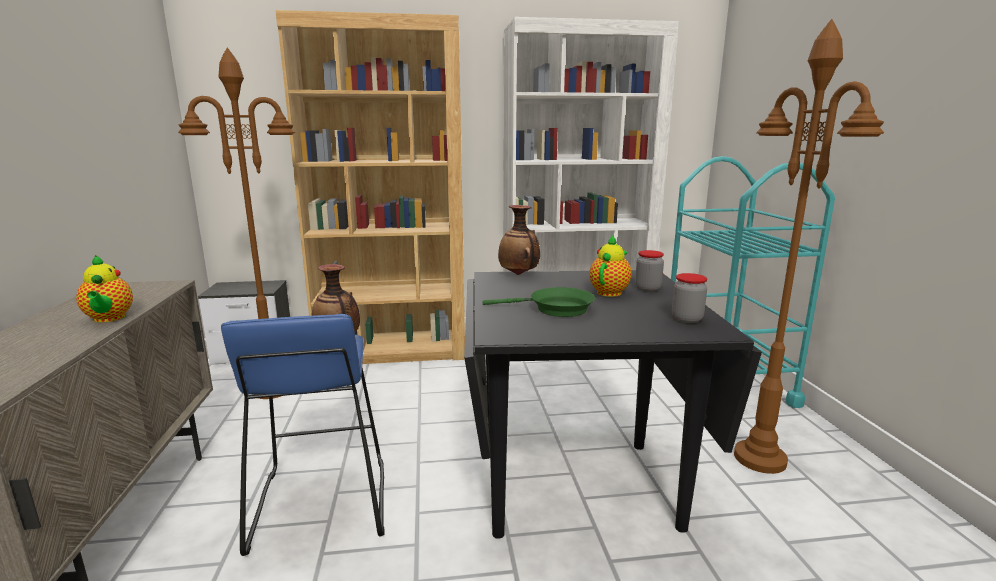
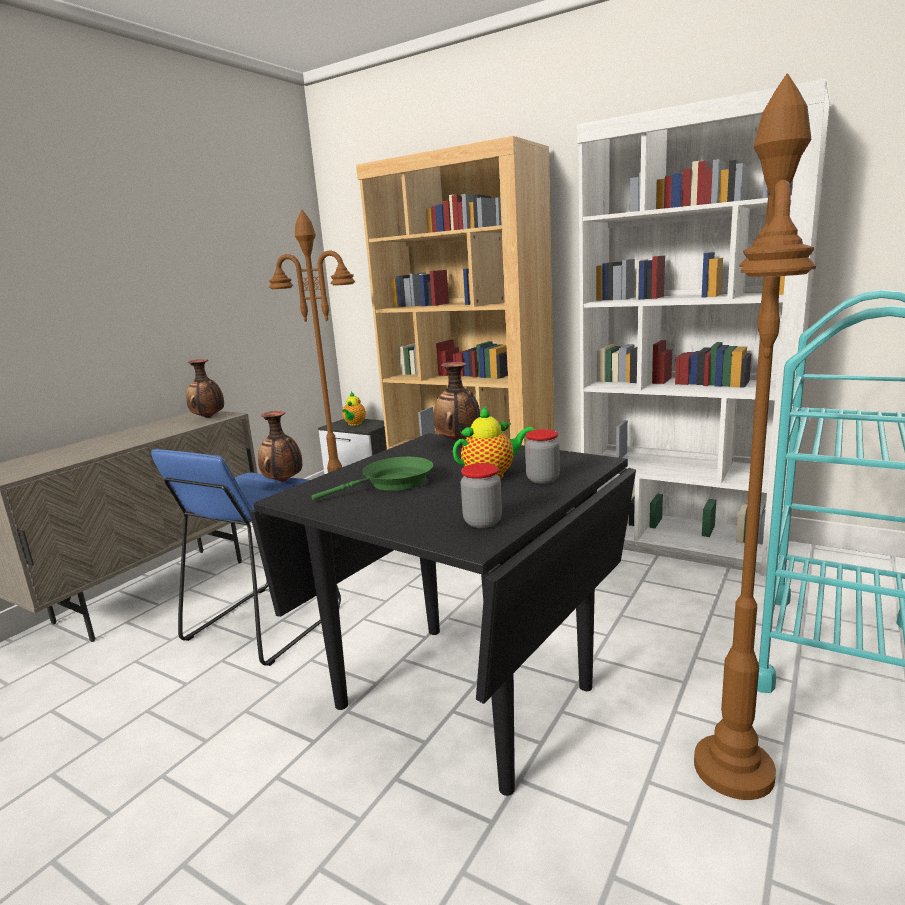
camera: 40 degrees right, 0 degrees up
(109, 319) = (150, 436): teapot -> teapot (354, 424)
(147, 289) = (209, 418): none -> vase
(555, 309) = (392, 483): green frying pan -> green frying pan turned 75 degrees counterclockwise

